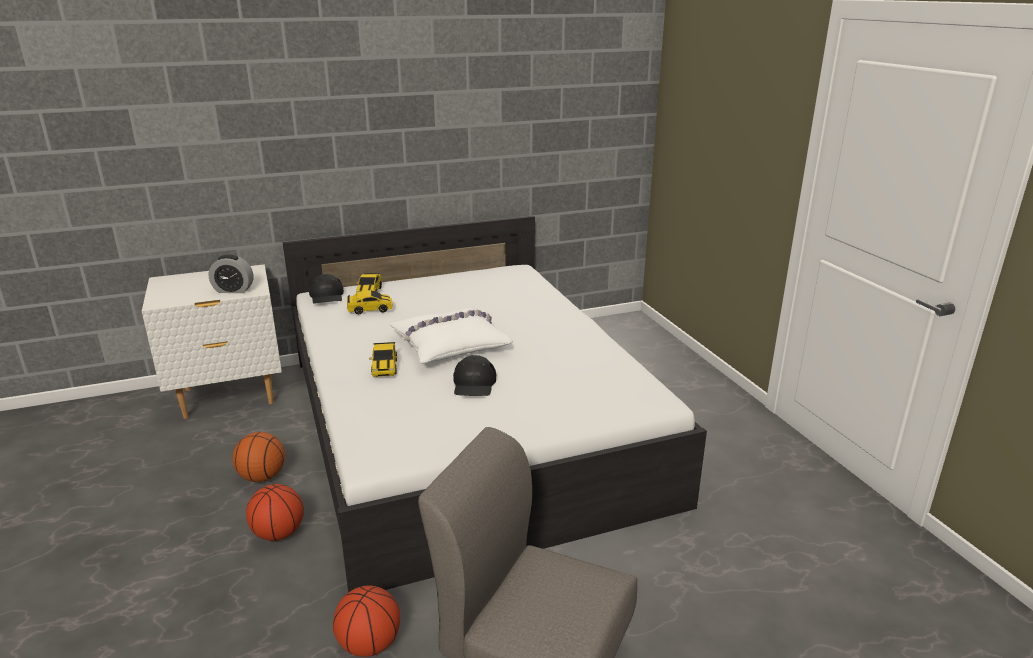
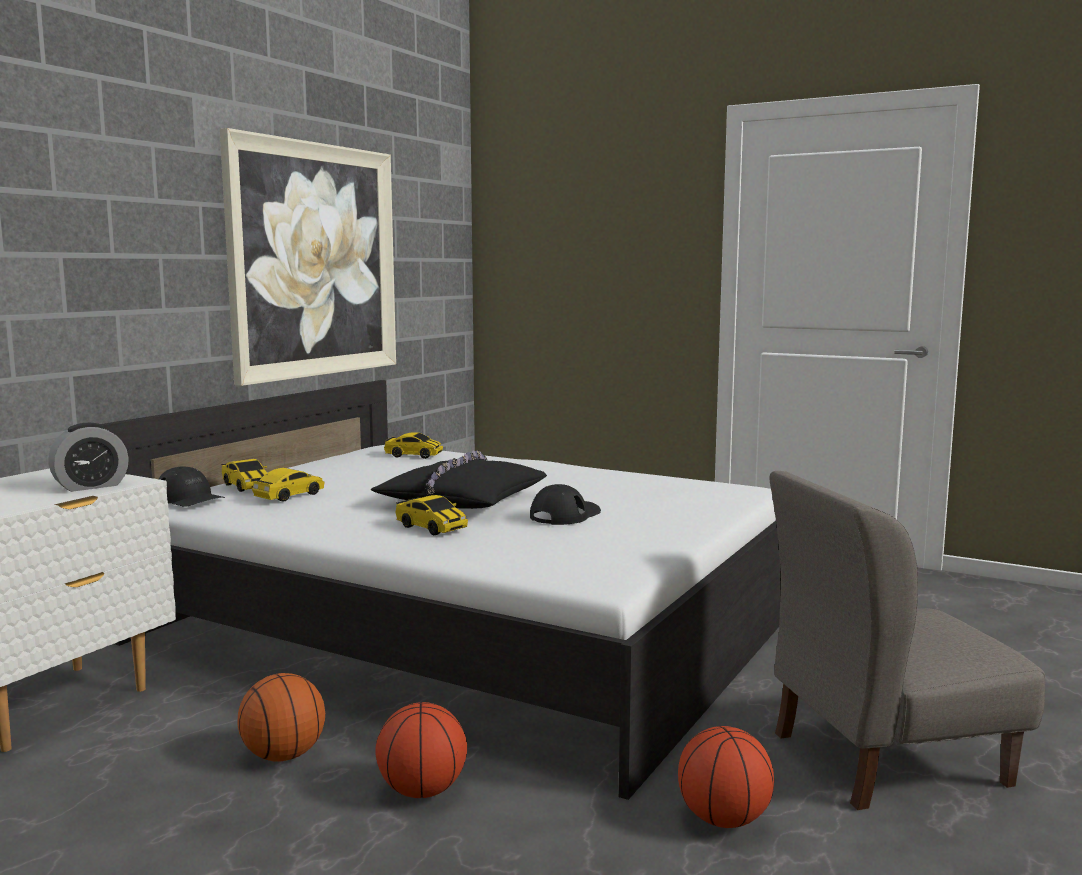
camera: 40 degrees left, 15 degrees down
(450, 344) = (462, 500): white pillow -> black pillow
(469, 128) = (314, 260): none -> picture
(474, 384) = (565, 515): black cap -> black cap turned 105 degrees counterclockwise
(514, 284) = (414, 455): none -> toy car

